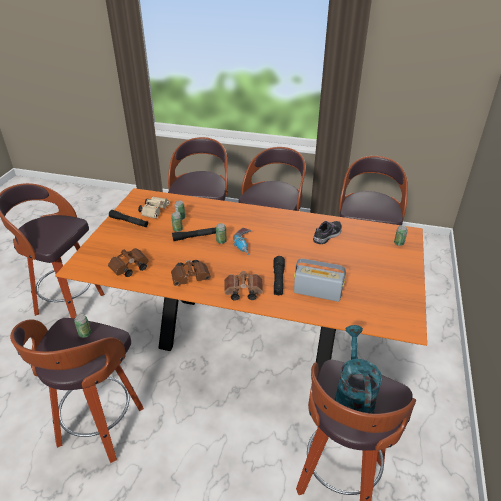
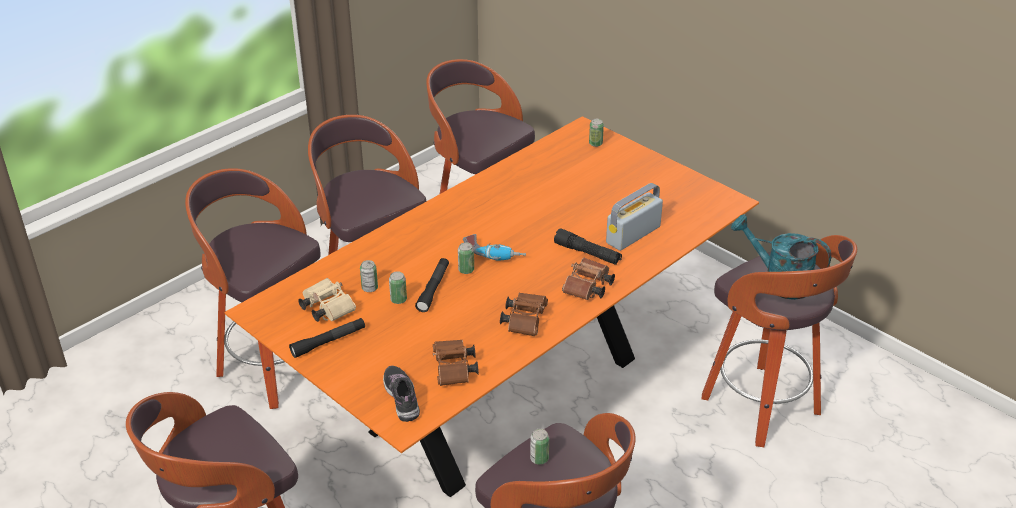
camera: 60 degrees left, 0 degrees up
(327, 235) = (534, 184): shoe -> shoe (402, 397)

